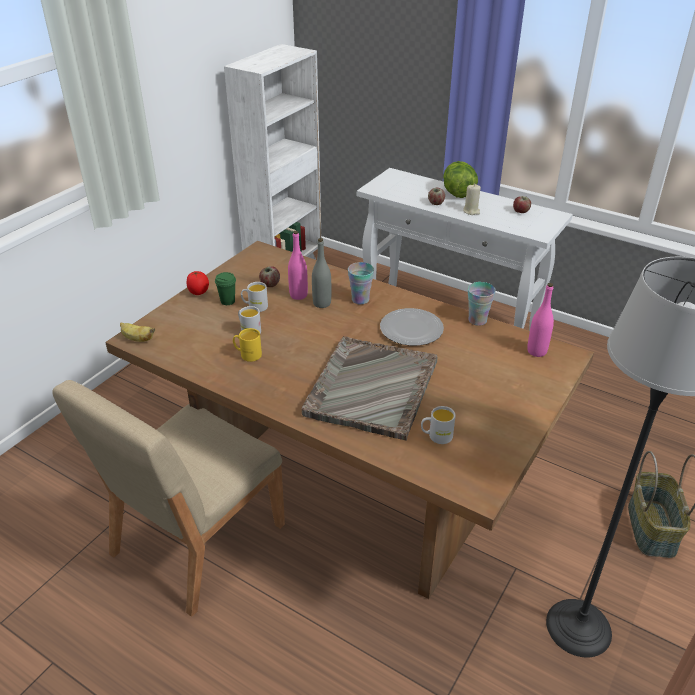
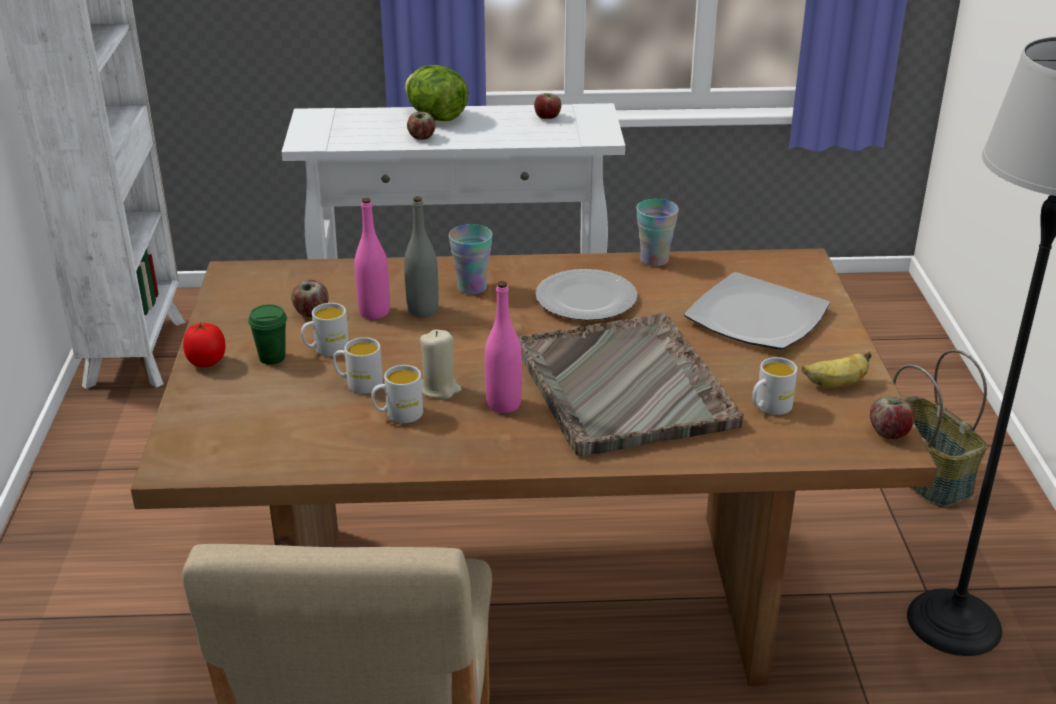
camera: 35 degrees left, 5 degrees down
(137, 339) = (186, 463): banana -> banana (835, 384)
(247, 355) = (398, 414): yellow mug -> white mug
(471, 211) = (482, 134): beige candle -> beige candle (439, 388)
(489, 485) = (889, 433): none -> apple
(495, 379) = (757, 318): none -> plate
(536, 351) = (764, 270): pink bottle -> pink bottle (503, 404)

